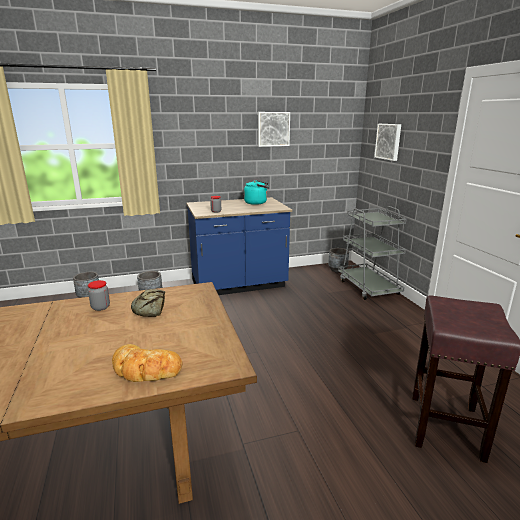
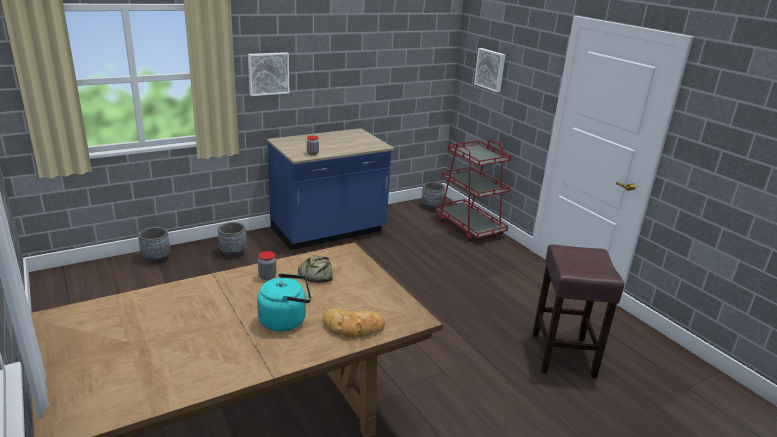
camera: 15 degrees left, 5 degrees up
(257, 203) = (350, 138): turquoise kettle -> turquoise kettle (285, 320)
(273, 129) = (364, 51): picture -> picture (268, 73)
(368, 287) = (469, 227): grey cart -> red cart

